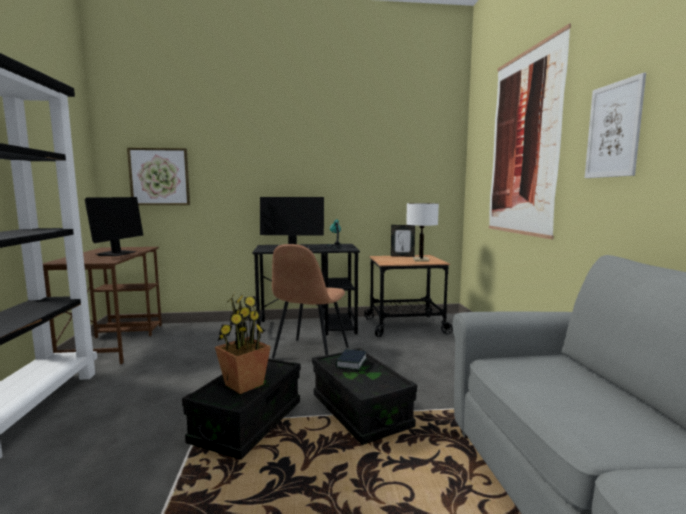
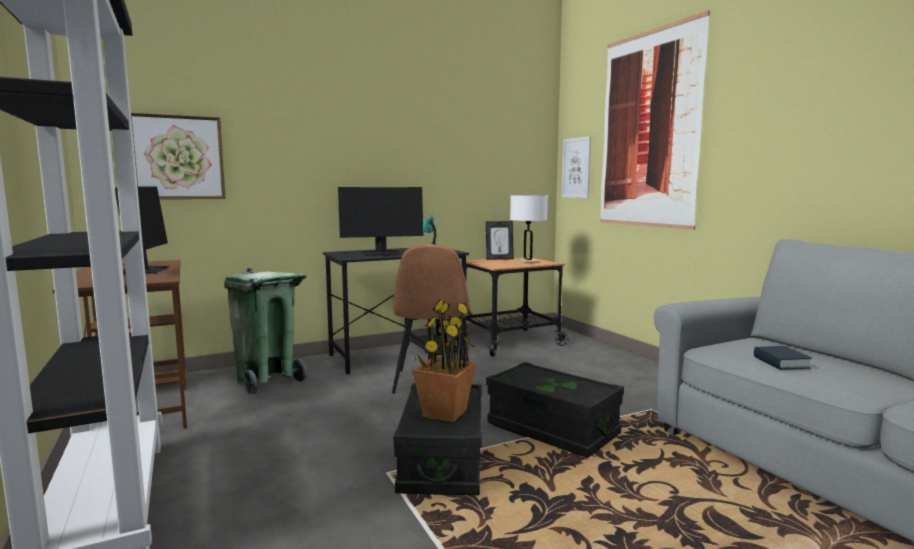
camera: 20 degrees left, 0 degrees up
(203, 336) = (267, 381): none -> green trash can
(351, 363) = (535, 377): book -> book (781, 363)
(613, 130) = (767, 121): picture -> picture (576, 168)

